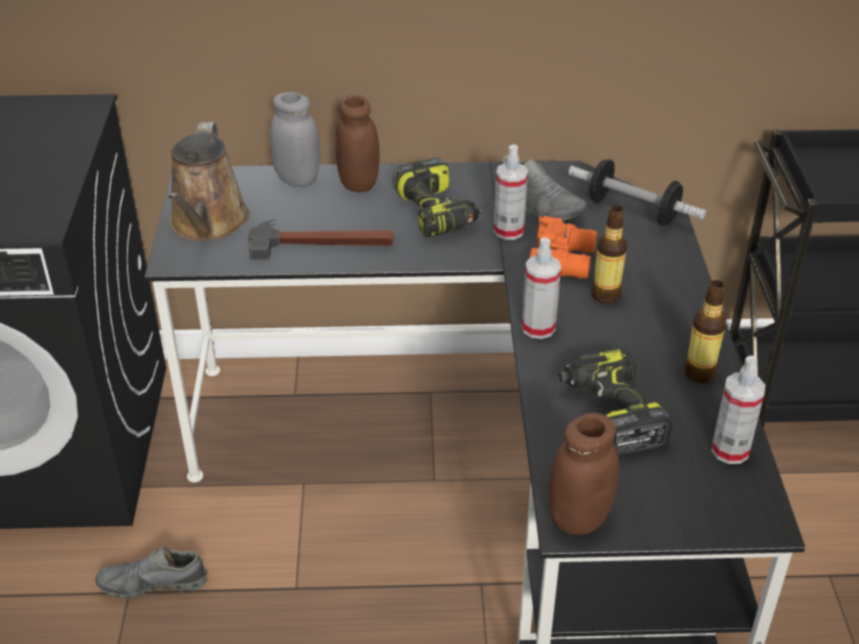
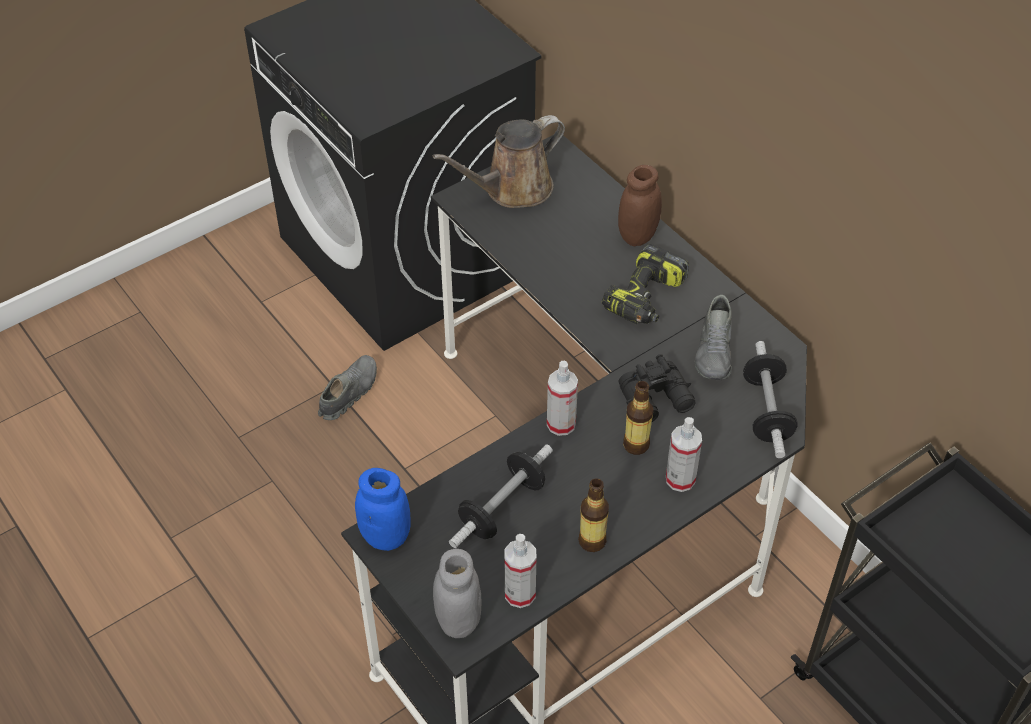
camera: 55 degrees right, 10 degrees up
(153, 584) = (348, 393): grey shoe -> grey shoe turned 75 degrees clockwise
(297, 179) = (609, 201): grey jar -> grey jar (458, 620)
(322, 243) = (547, 258): hammer -> none
(508, 231) = (662, 350): spray bottle -> spray bottle (680, 479)
(564, 259) = (658, 400): orange binoculars -> black binoculars
(578, 518) = (386, 536): brown jar -> blue jar
(610, 413) = (502, 508): power drill -> dumbbell

